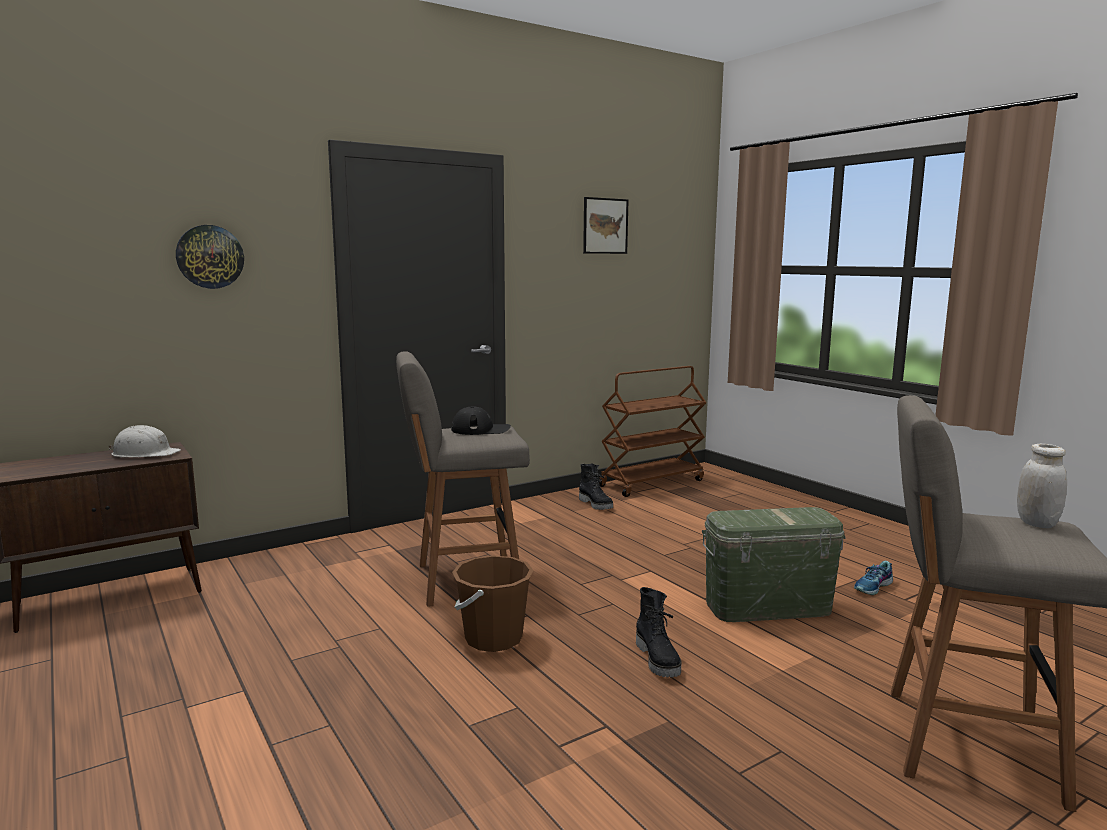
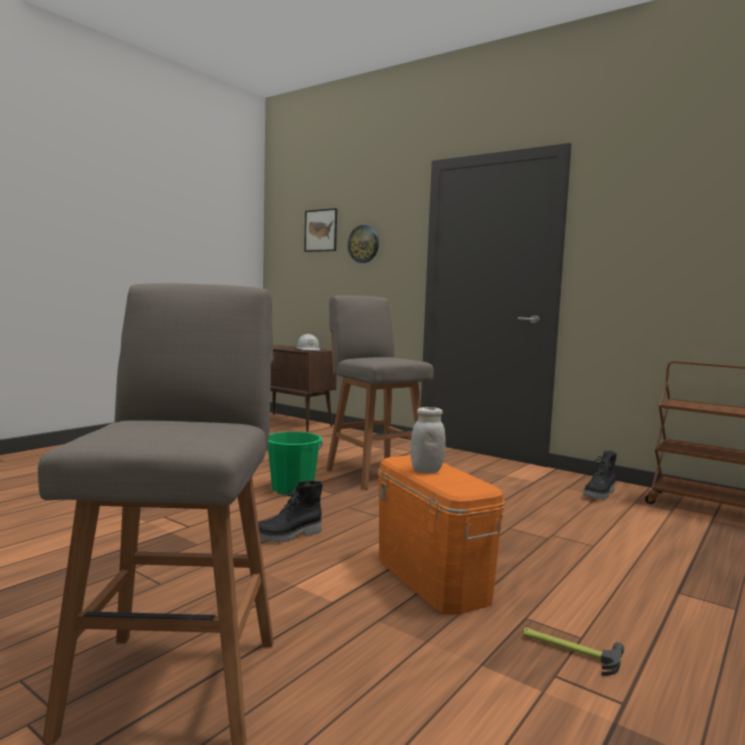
camera: 70 degrees right, 5 degrees down
(481, 430) = (392, 358): black cap -> none
(493, 638) = (292, 489): brown bucket -> green bucket
(605, 226) = (699, 195): picture -> picture (321, 230)
(768, 606) = (432, 578): green storage box -> orange storage box
(873, 587) = (569, 650): shoe -> hammer
(1036, 523) = (194, 435): white jar -> white jar (426, 471)

